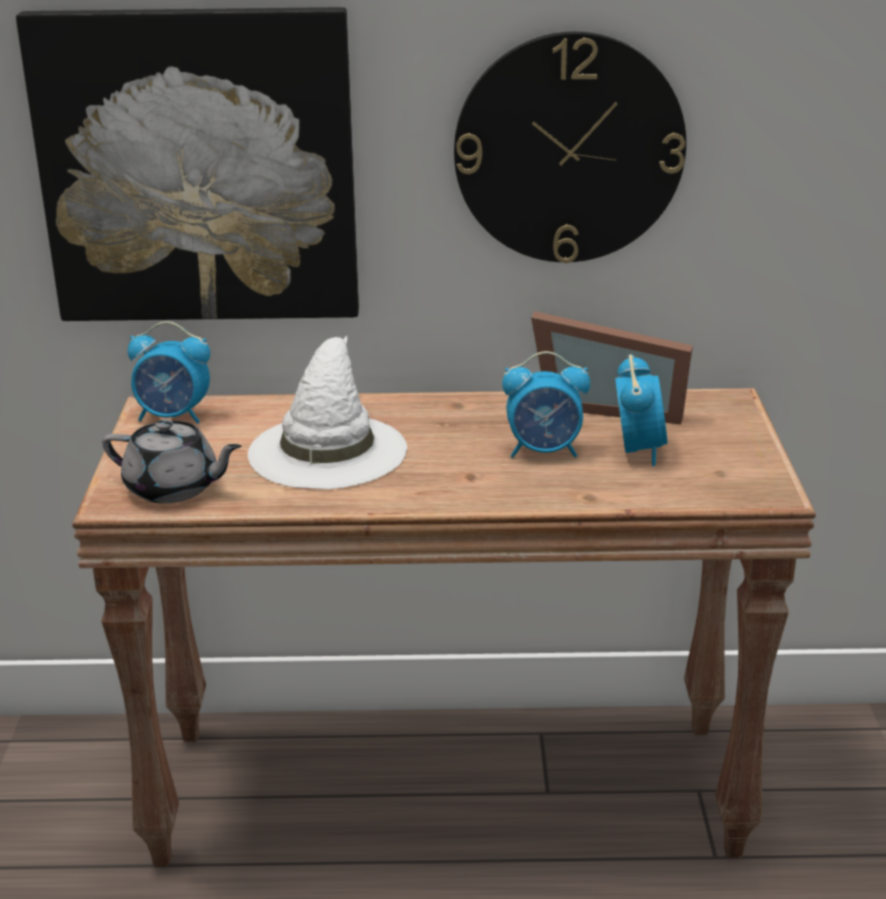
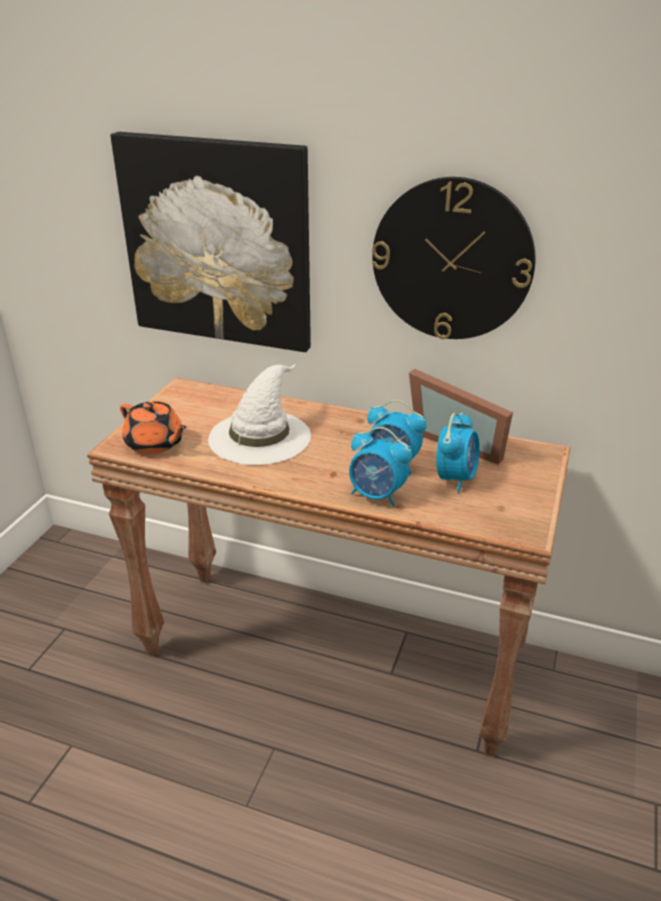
camera: 20 degrees right, 5 degrees up
(173, 488) = (155, 444): grey teapot -> orange teapot
(174, 417) = (189, 395): alarm clock -> alarm clock (377, 495)

